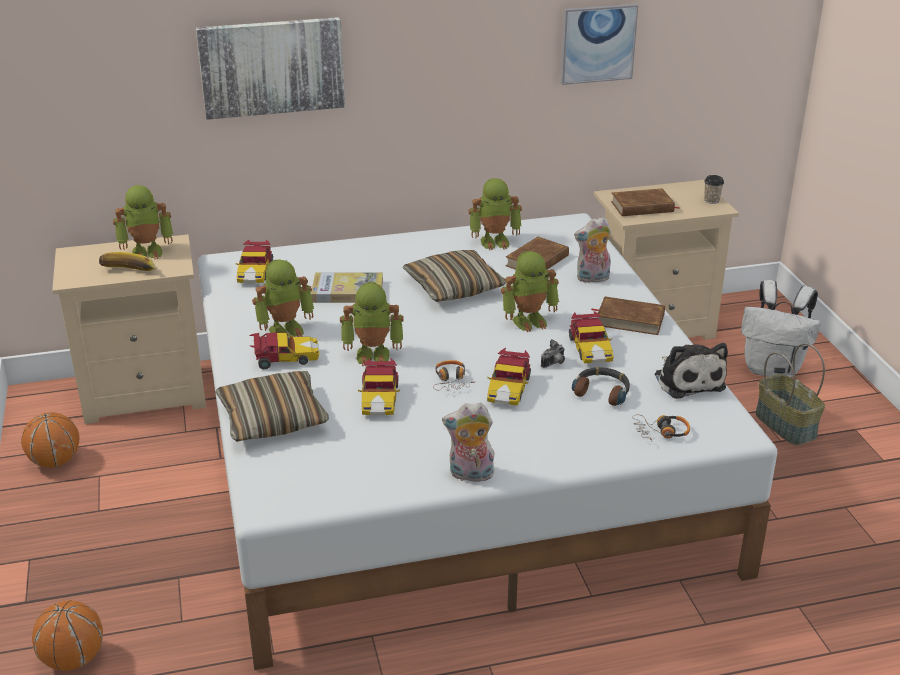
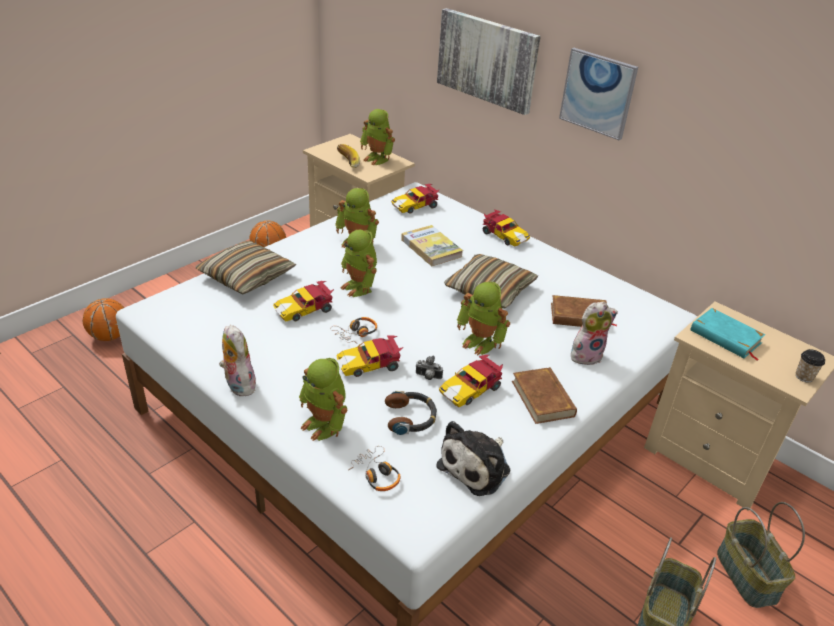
camera: 55 degrees right, 5 degrees up
(284, 358) = (321, 255): toy car -> toy car (503, 236)
(495, 241) = (583, 285): toy robot -> toy robot (325, 425)
(592, 279) = (586, 355): plush toy -> plush toy turned 120 degrees clockwise
(598, 43) = (764, 155): picture -> picture (598, 93)
(642, 207) = (725, 337): brown book -> turquoise book
(773, 369) = (748, 576): white backpack -> basket

